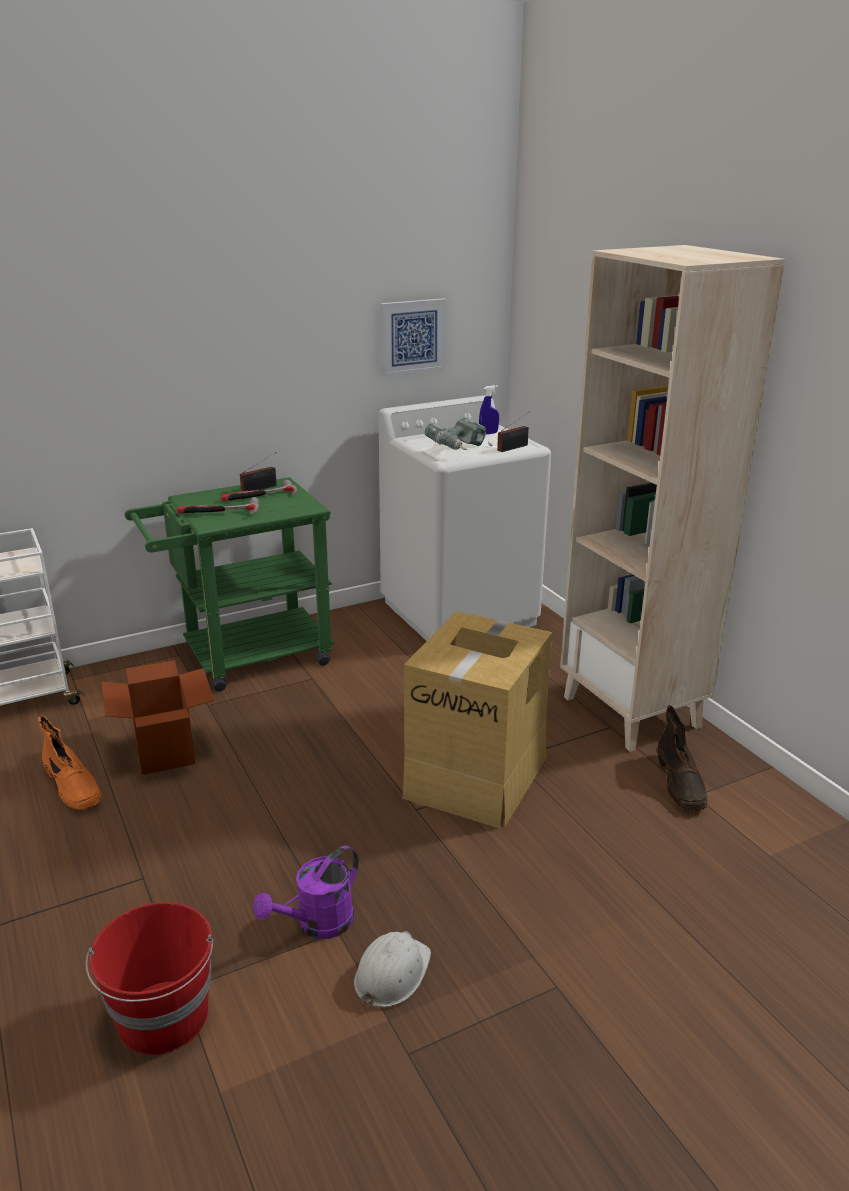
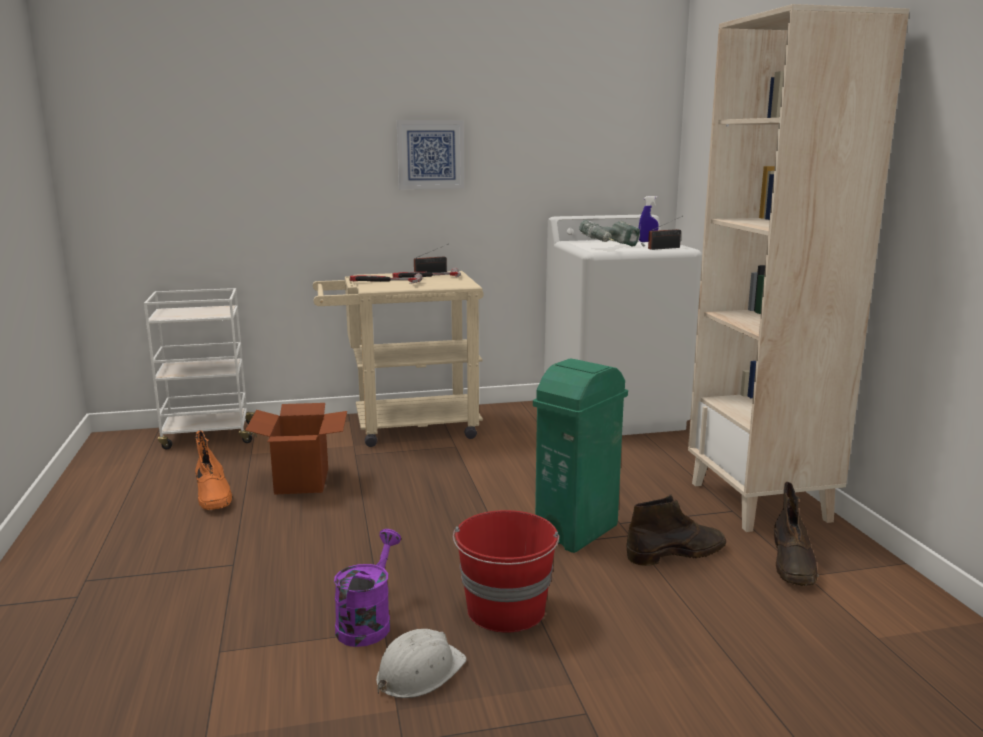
camera: 15 degrees right, 10 degrees down
(163, 1018) = (190, 670): red bucket -> red bucket (506, 611)
(244, 658) = (403, 427): green cart -> beige cart
(317, 925) = (367, 622): purple watering can -> purple watering can turned 135 degrees clockwise
(412, 337) = (584, 155): picture -> picture (430, 154)
(477, 776) = (578, 532): cardboard box -> green trash can
(576, 787) = (677, 553): none -> brown boot

